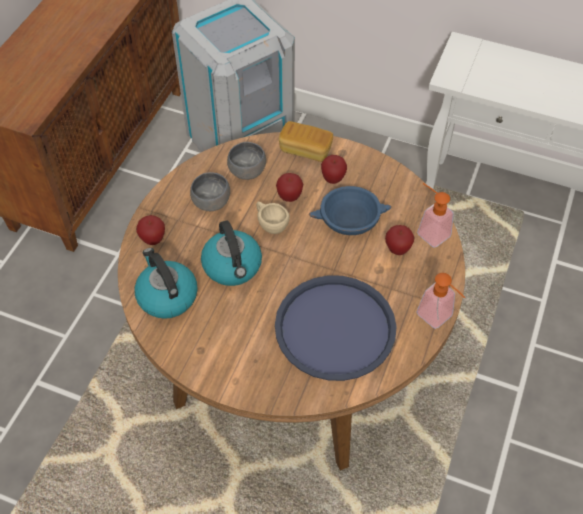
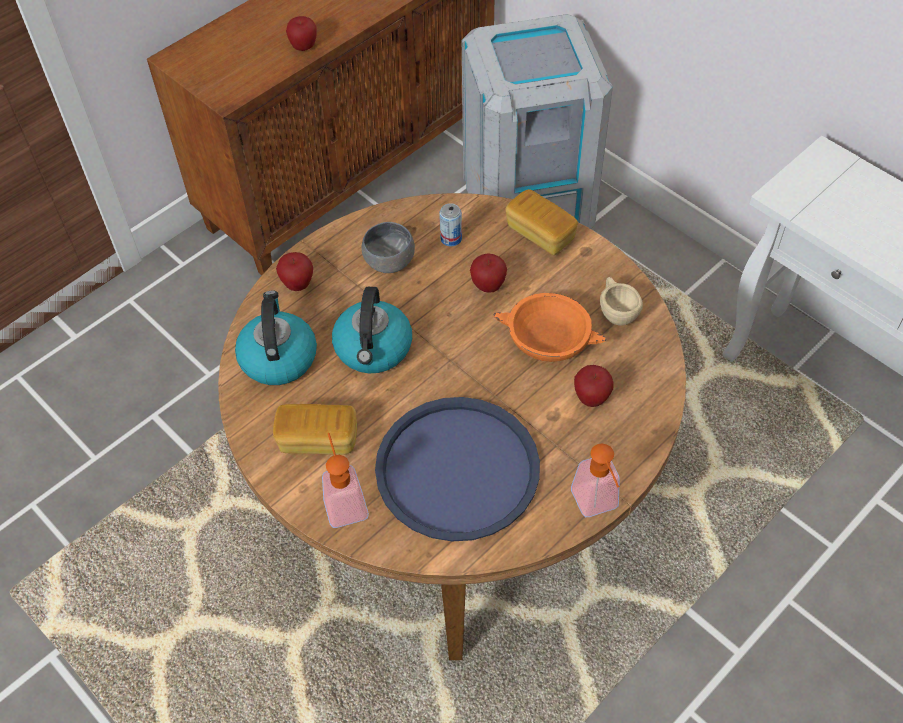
camera: 25 degrees right, 0 degrees up
(227, 343) = (318, 439): none -> bread
(246, 172) = (451, 239): grey bowl -> can
(270, 224) = (446, 312): beige cup -> beige cup (616, 311)
(333, 179) = (555, 281): apple -> apple (304, 47)
(349, 220) = (549, 340): blue bowl -> orange bowl
(429, 231) = (646, 389): soap dispenser -> soap dispenser (344, 501)

